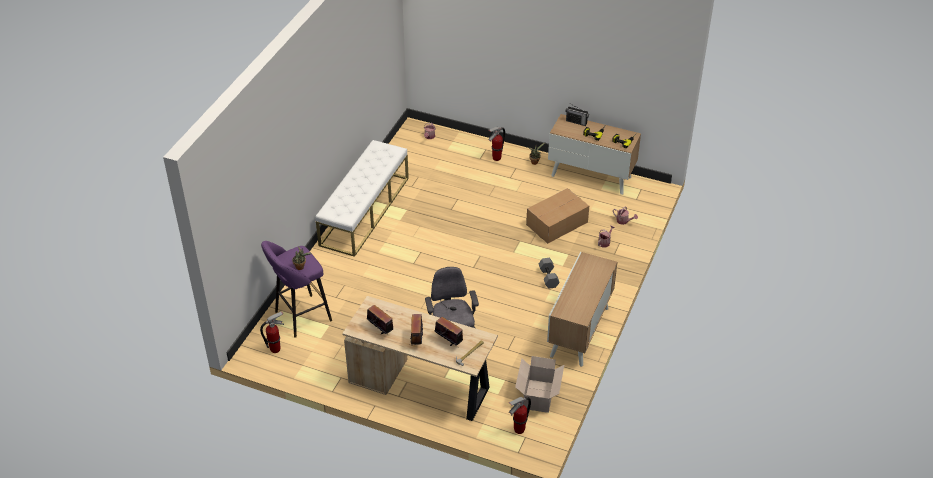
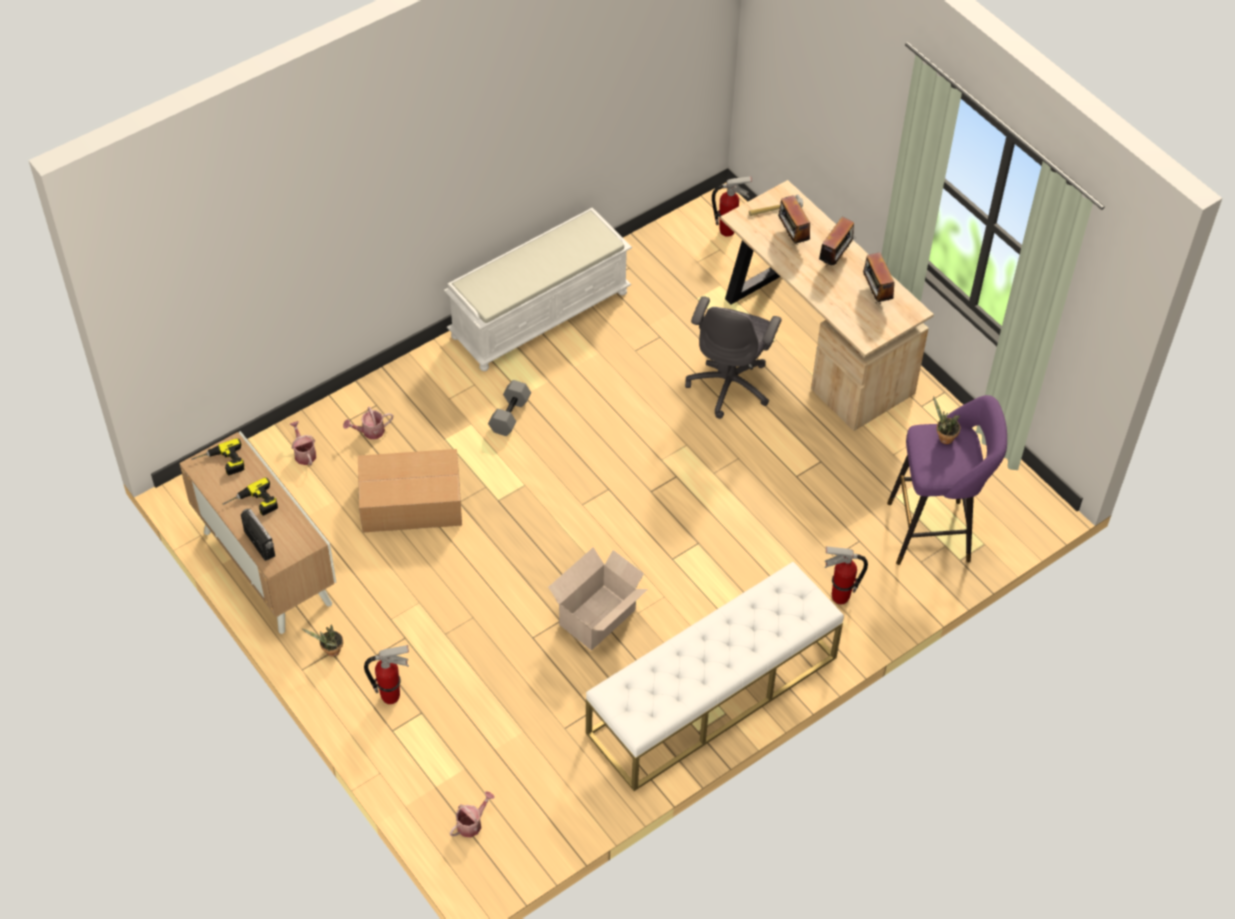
camera: 150 degrees left, 10 degrees up
(275, 349) = (997, 494): fire extinguisher -> fire extinguisher (839, 597)
(538, 397) = (671, 258): cardboard box -> cardboard box (599, 616)
(580, 332) = (540, 313): cabinet -> white bench

